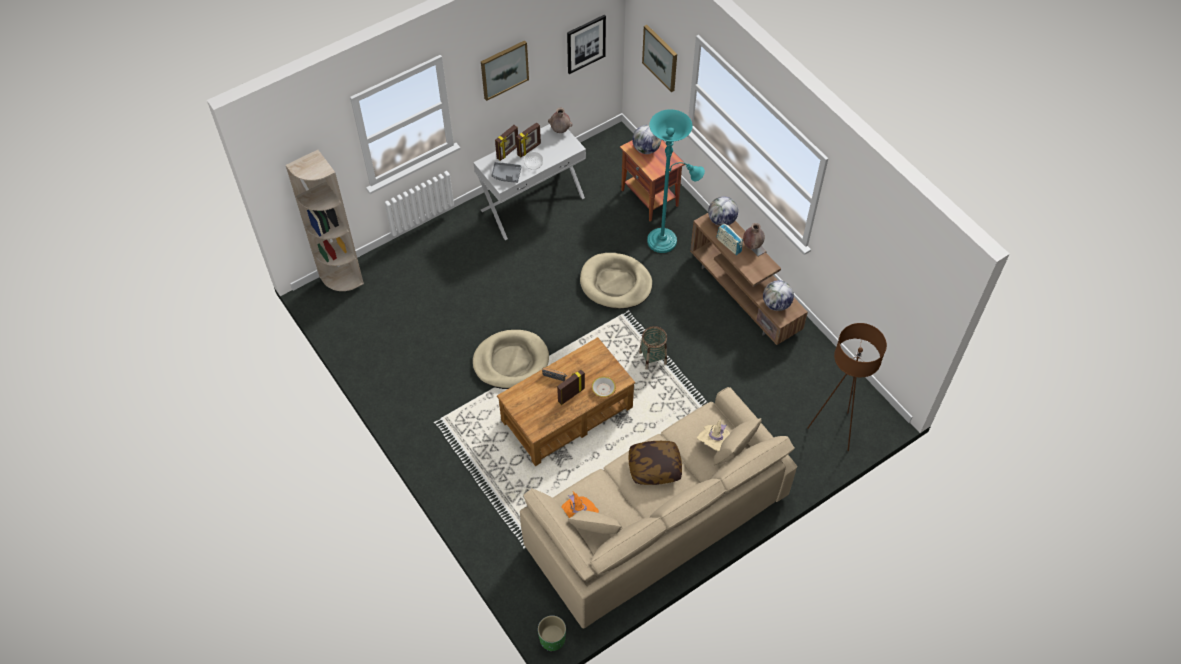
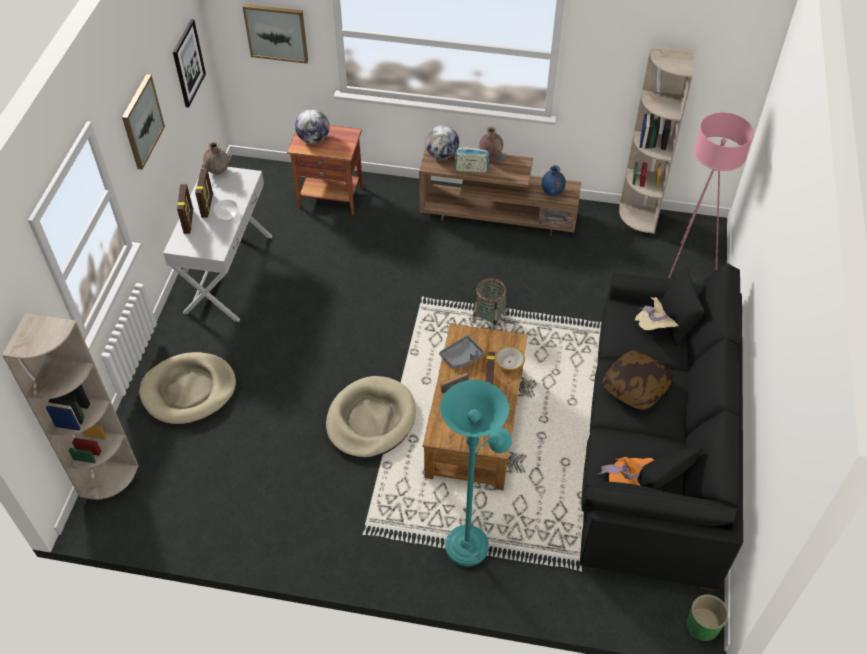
camera: 45 degrees left, 5 degrees down
(506, 175) = (211, 241): grey tray -> grey tray (462, 356)
(615, 283) = (384, 284): beige dog bed -> beige dog bed (189, 390)
(655, 520) = (653, 445): beige sofa -> black sofa
(666, 240) = (385, 220): turquoise floor lamp -> turquoise floor lamp (470, 542)
(776, 304) = (552, 193): globe -> blue vase
(833, 430) = (688, 263): brown floor lamp -> pink floor lamp
(837, 373) = (637, 221): none -> beige bookcase

